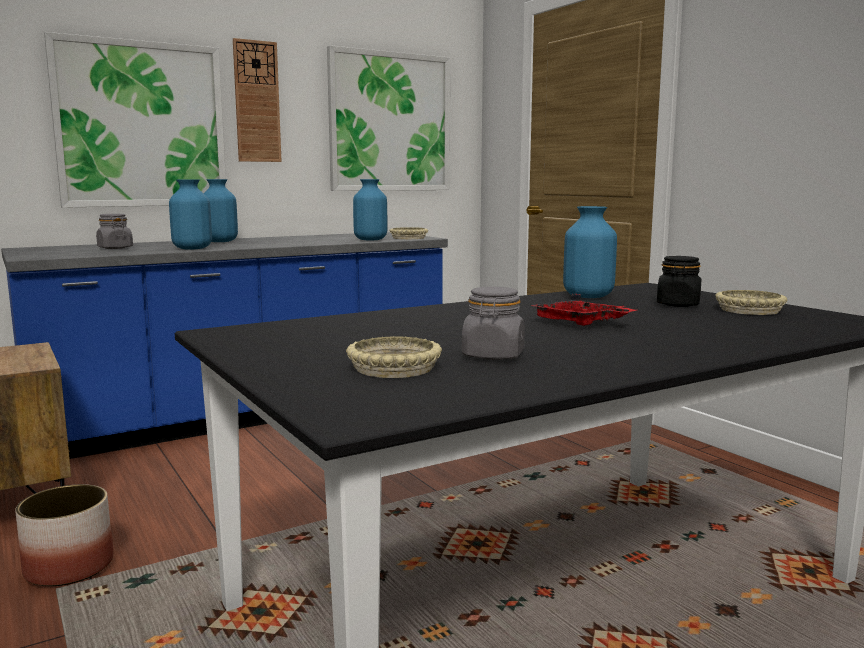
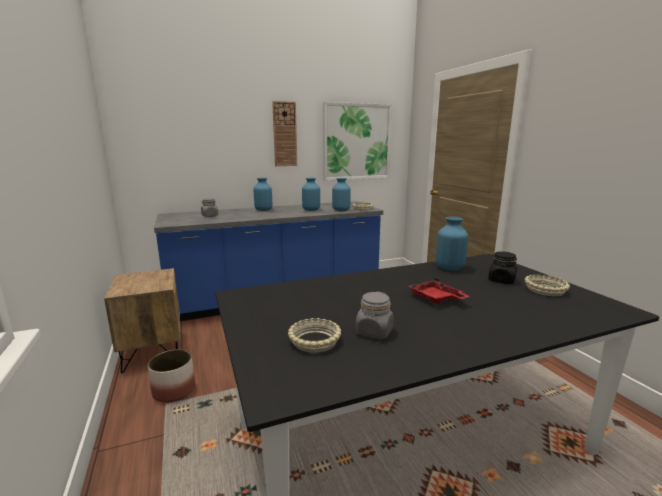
camera: 10 degrees right, 5 degrees up
(141, 125) = (225, 149): picture -> none
(191, 248) = (246, 217): blue vase -> blue vase (311, 210)

